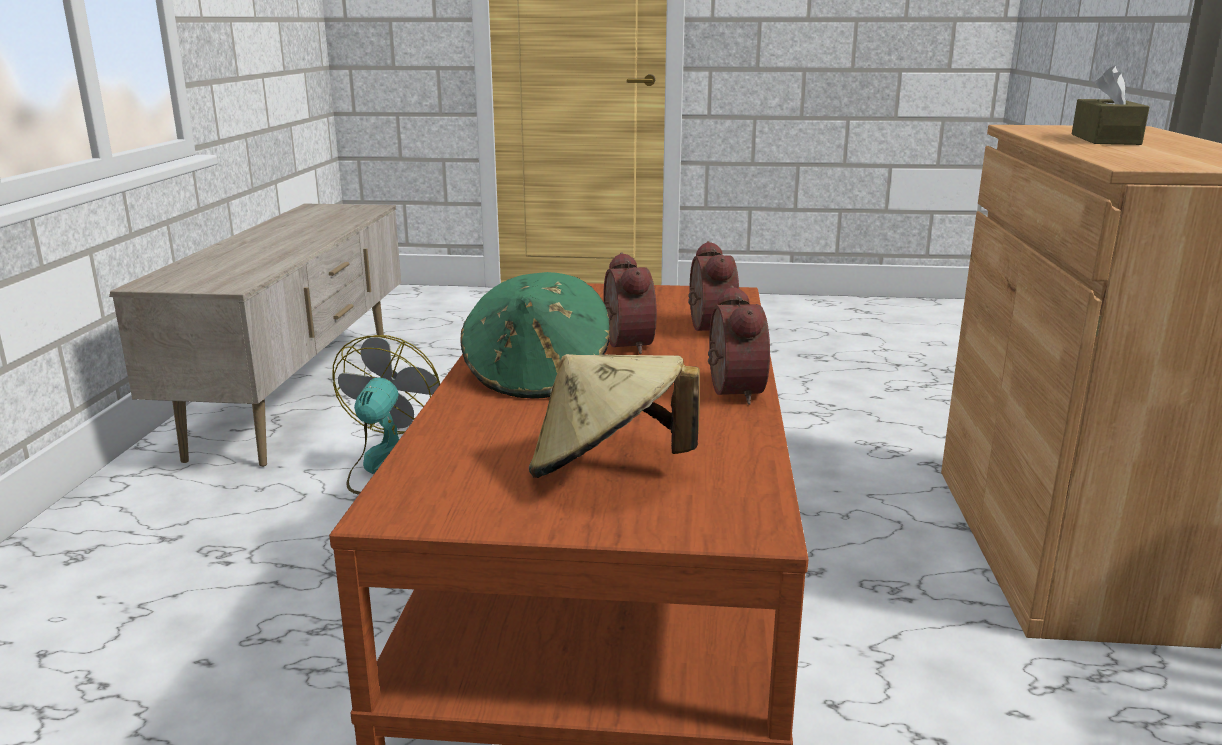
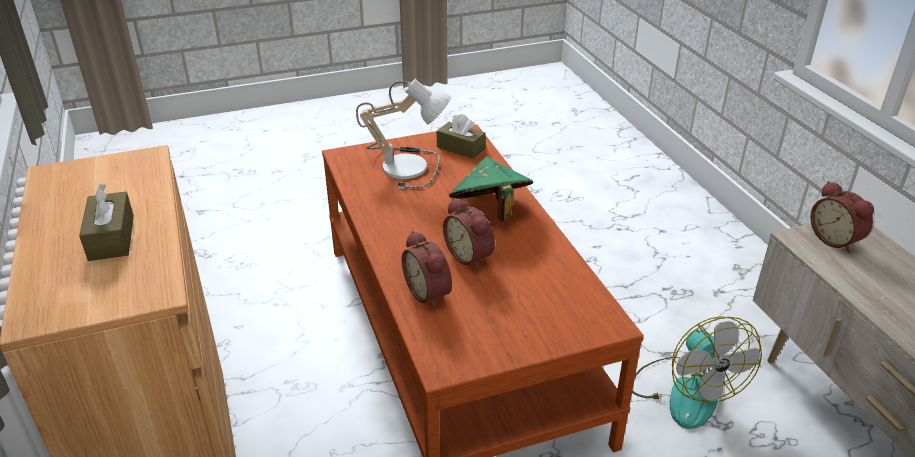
camera: 155 degrees right, 15 degrees up
(454, 480) = (460, 148): none -> brown tissue box
(608, 469) = (408, 165): beige hat -> table lamp
(729, 391) = (382, 226): alarm clock -> alarm clock (836, 239)

